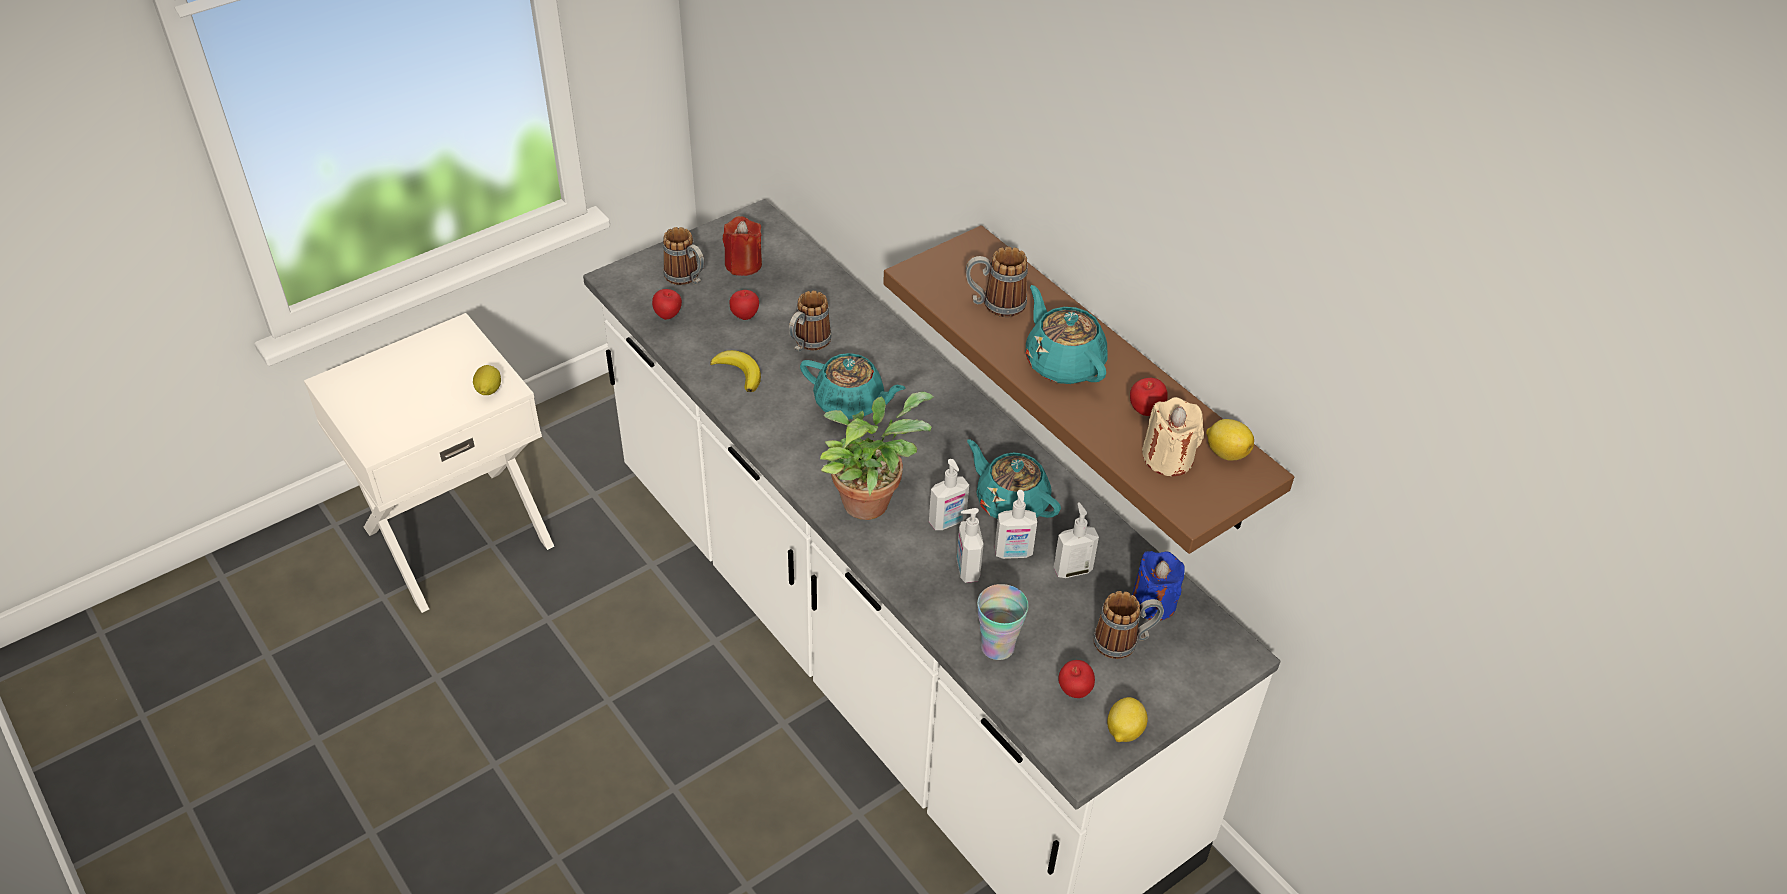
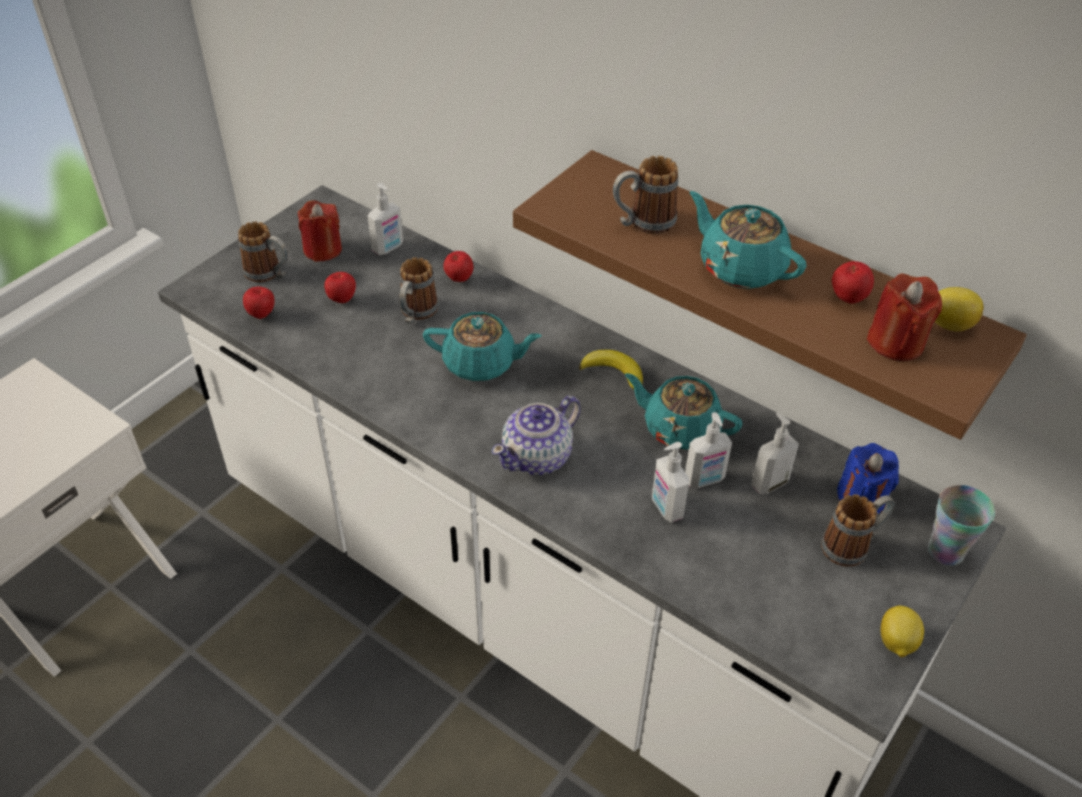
camera: 15 degrees left, 0 degrees up
(488, 390) = (80, 432): lemon -> none
(739, 373) = (356, 357): banana -> banana (613, 372)
(869, 499) = (538, 457): potted plant -> teapot
(948, 522) = (626, 463): soap dispenser -> soap dispenser (388, 248)
(997, 647) = (731, 583): cup -> cup (945, 551)
(1074, 691) = (828, 611): apple -> apple (459, 279)
(1168, 458) = (896, 342): beige candle -> red candle

